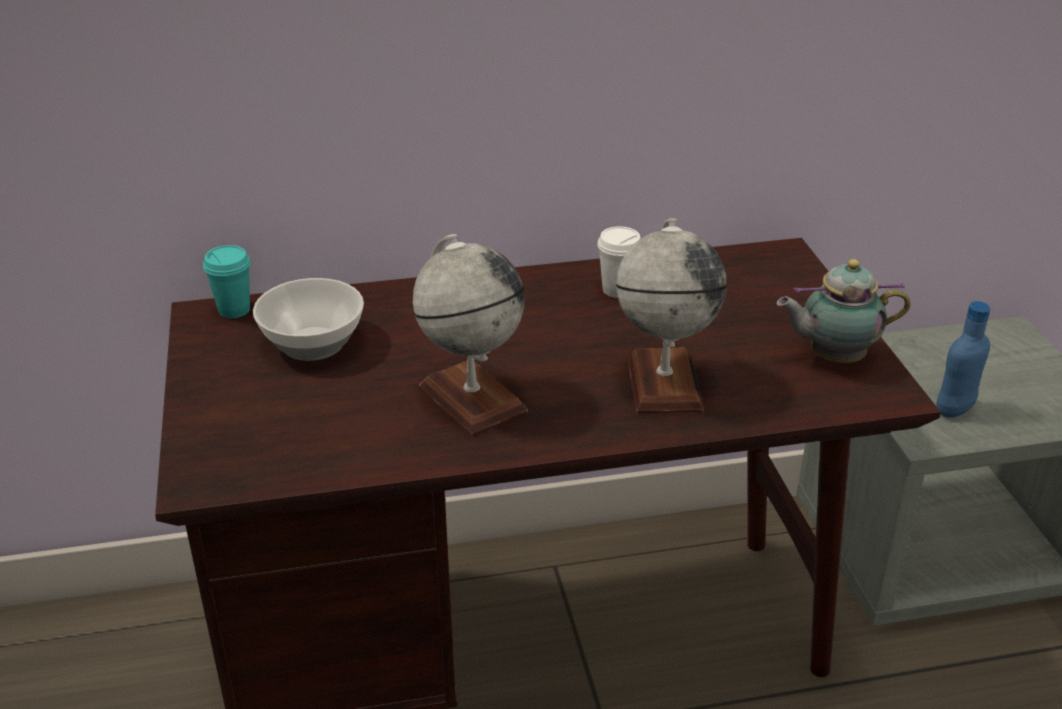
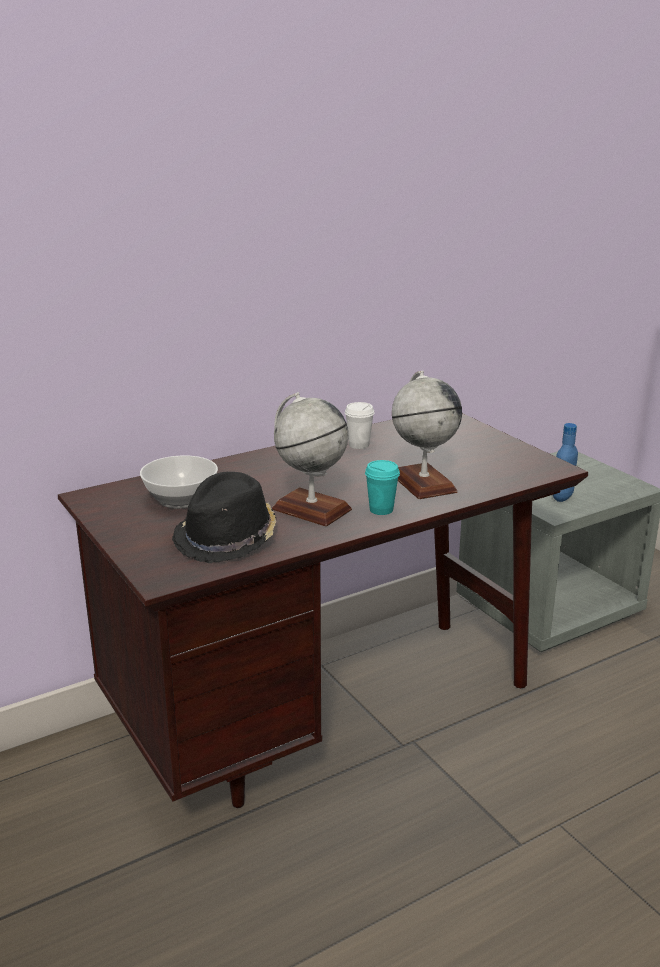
camera: 20 degrees left, 10 degrees down
(234, 310) = (108, 491): turquoise cup -> turquoise cup (381, 510)
(326, 429) = (227, 539): none -> black hat
(832, 357) = (511, 457): teapot -> none

